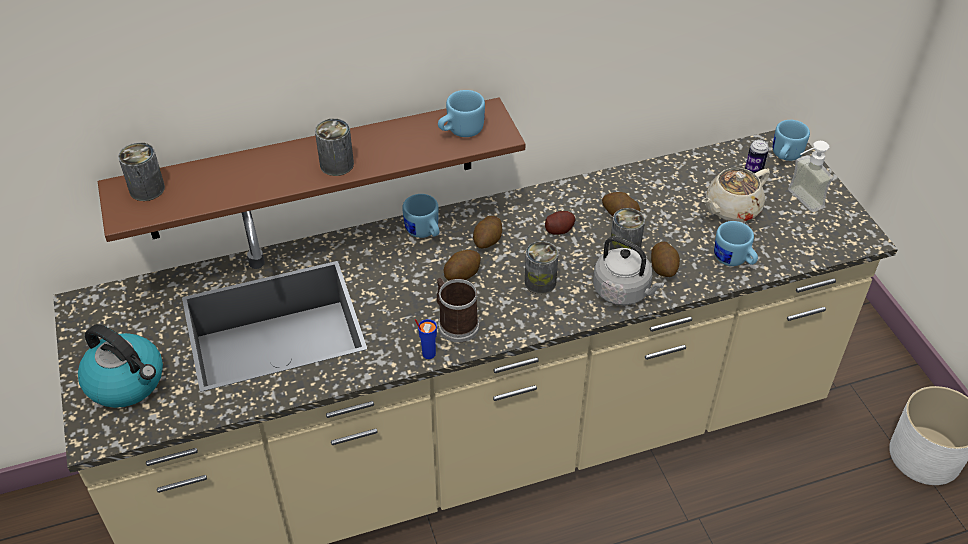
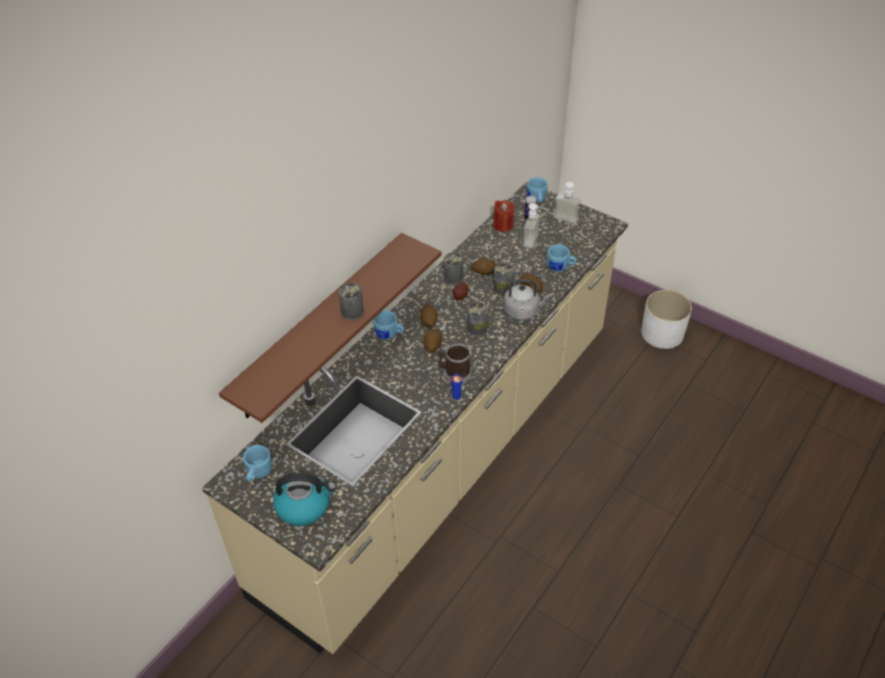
camera: 35 degrees left, 0 degrees up
(147, 189) = (256, 381): can -> can (453, 278)
(460, 131) = (400, 261): blue mug -> blue mug (257, 473)
(705, 167) = (503, 225): none -> red candle
(731, 209) = (535, 241): beige teapot -> soap dispenser

